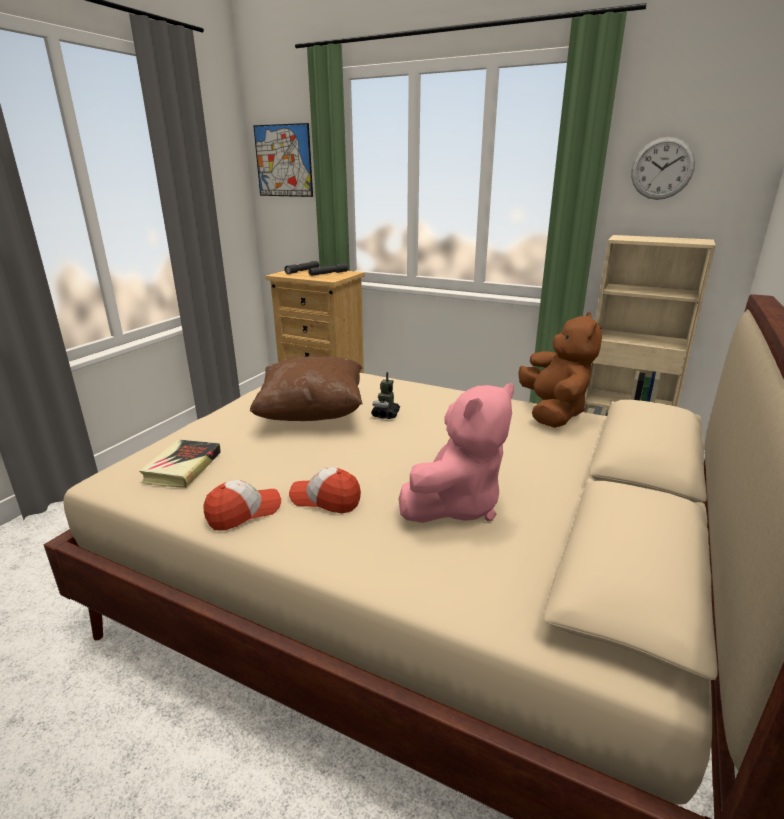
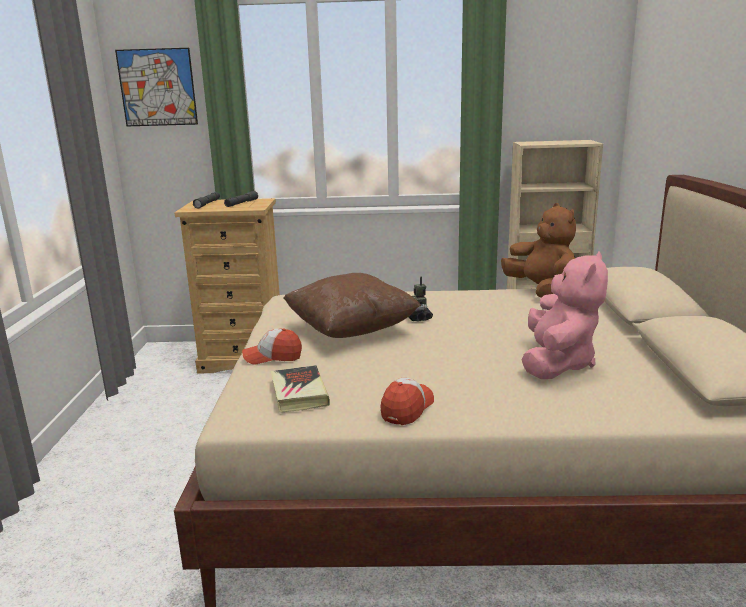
camera: 25 degrees left, 5 degrees down
(325, 499) = (459, 384): cap -> cap (272, 357)
(662, 168) = (544, 85): wall clock -> none

